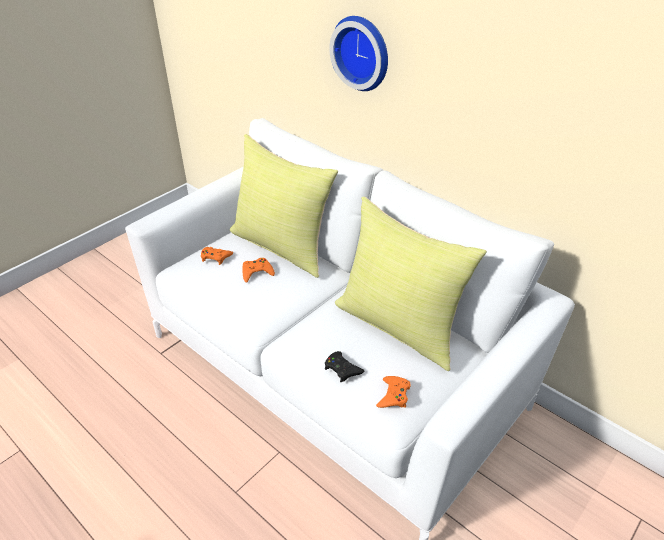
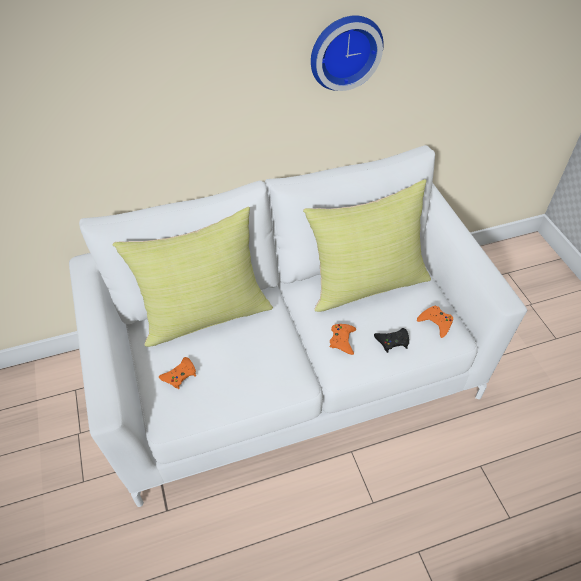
camera: 60 degrees left, 10 degrees up
(257, 272) = (231, 350): orange game controller -> orange game controller (342, 340)
(362, 52) = (182, 86): wall clock -> wall clock (344, 51)

